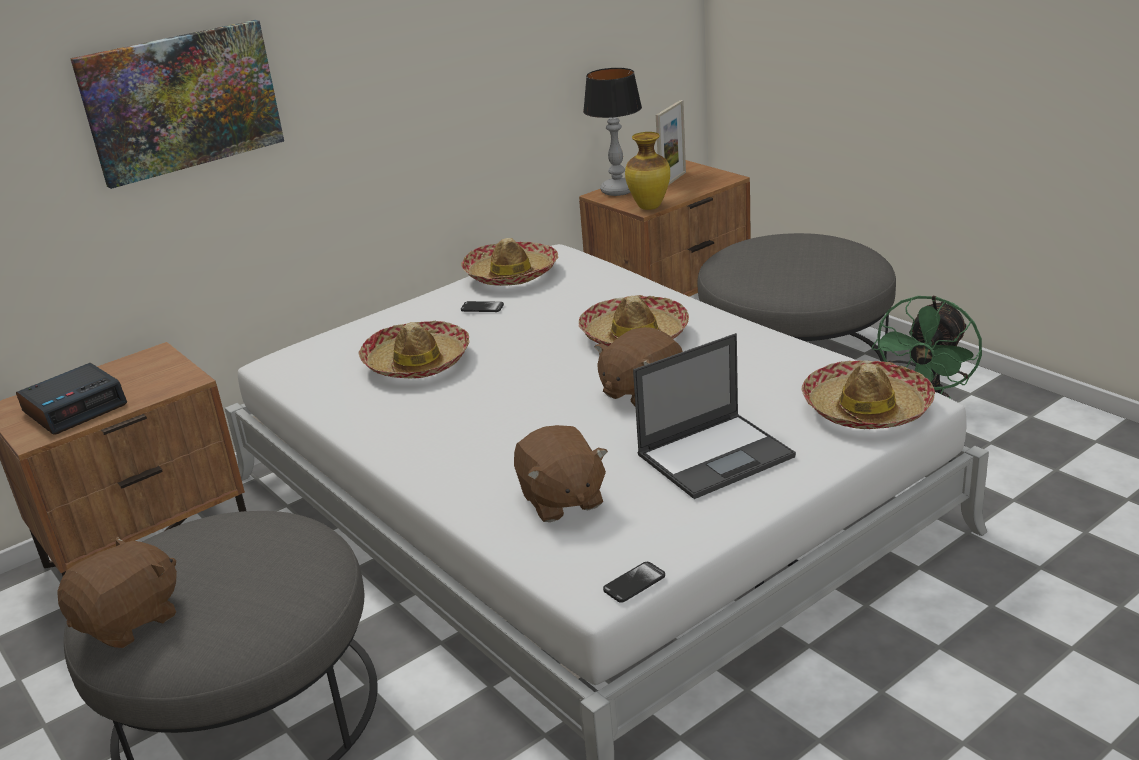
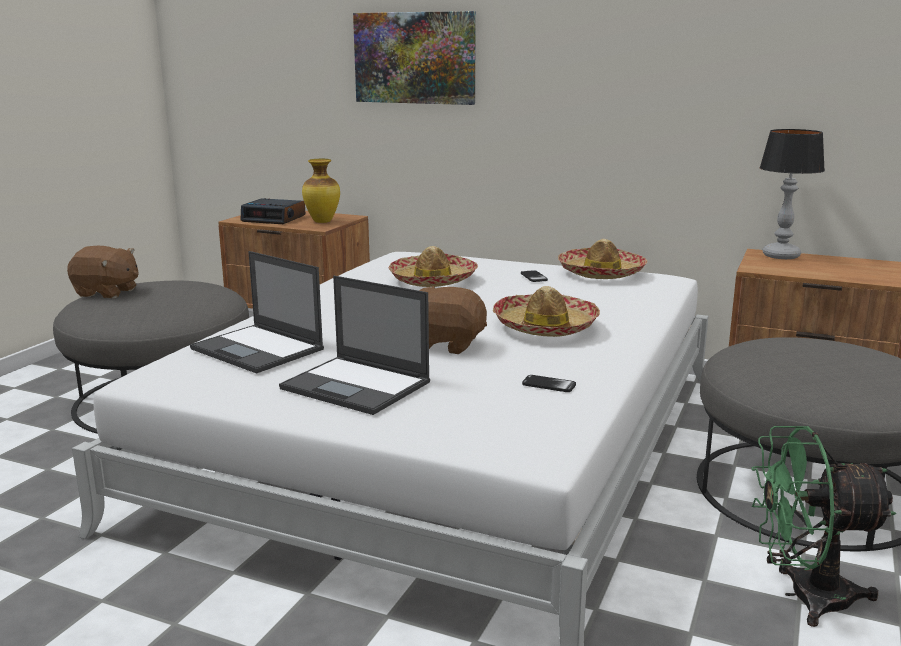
camera: 60 degrees right, 10 degrees down
(561, 500) = (258, 349): brown plush toy -> laptop
(634, 583) = (151, 390): phone -> phone (549, 385)
(650, 207) = (763, 269): vase -> vase (322, 222)
(672, 180) = (843, 266): picture frame -> none
(865, 409) = (495, 434): hat -> none

